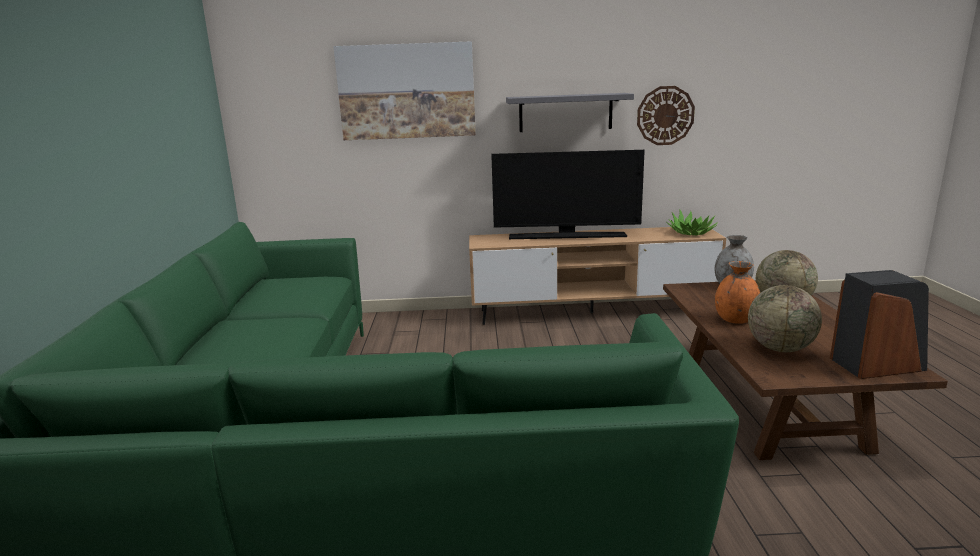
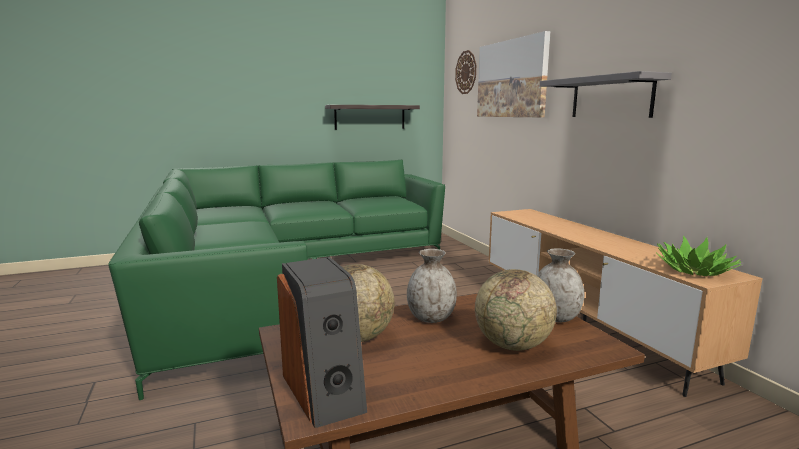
camera: 70 degrees right, 5 degrees down
(173, 161) = (370, 117): none -> shelf
(567, 236) = (575, 229): television -> none
(665, 115) = (719, 102): wall clock -> wall clock (466, 72)
(735, 320) = (430, 318): orange vase -> grey vase

